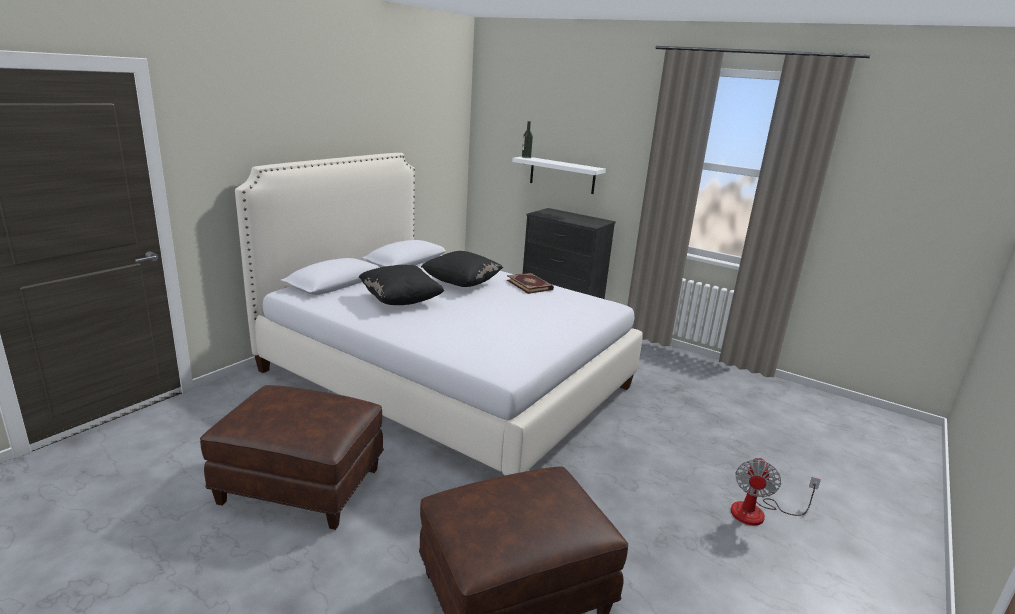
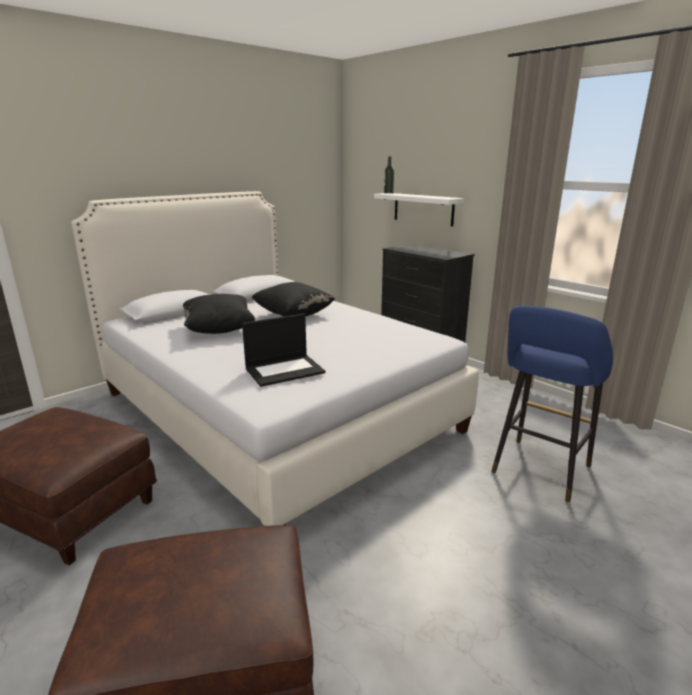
camera: 15 degrees right, 0 degrees up
(499, 339) = (285, 370): none -> laptop
(530, 285) = (364, 317): book -> none
(699, 417) = (539, 472): none -> blue stool
(758, 512) = (575, 608): fan -> none

